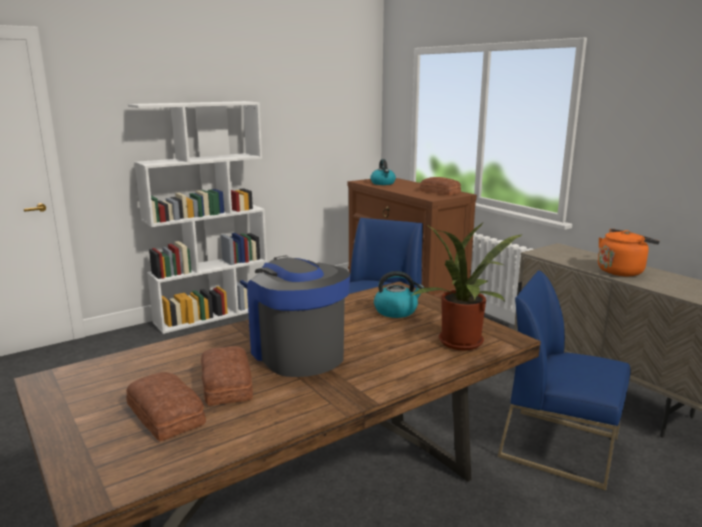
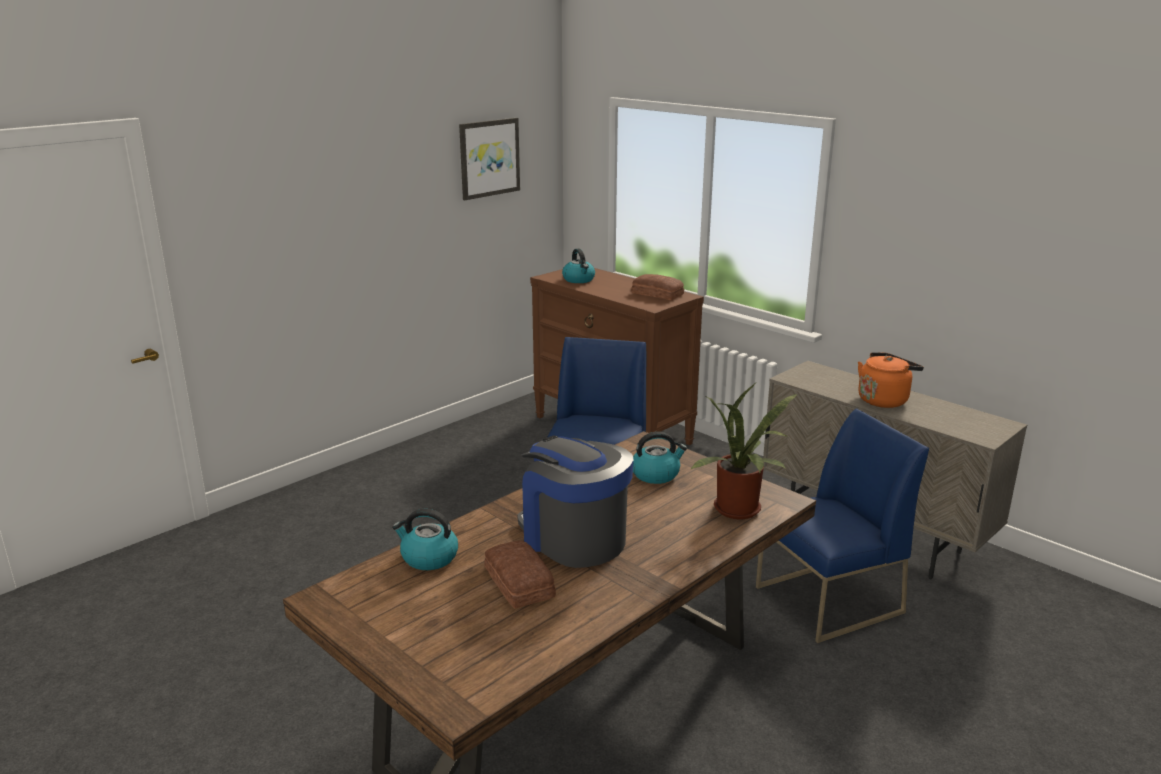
camera: 10 degrees left, 5 degrees up
(160, 357) = (428, 558): none -> kettle
(167, 414) = (477, 621): bread -> none
(213, 314) = (368, 468): white bookcase -> none
(322, 92) = (489, 158): none -> picture
(560, 447) = (828, 601): blue chair -> blue chair turned 135 degrees clockwise

